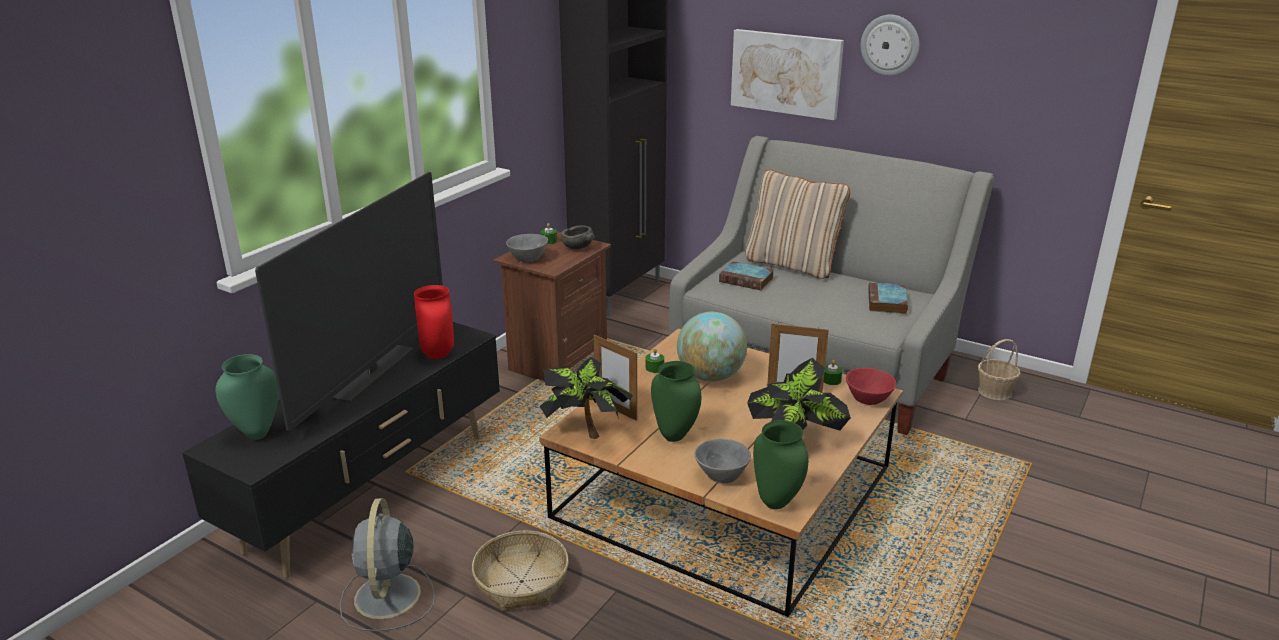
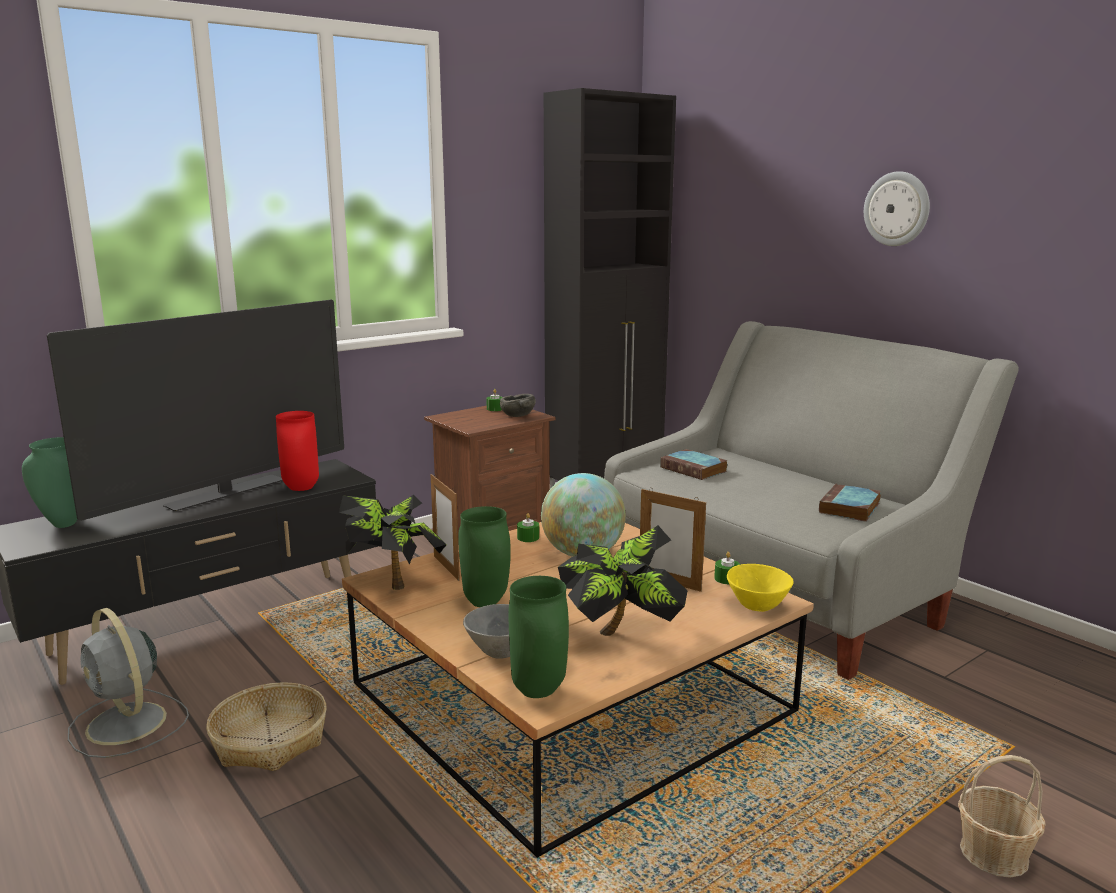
camera: 20 degrees right, 10 degrees down
(387, 598) = (128, 725): grey fan -> grey fan turned 60 degrees counterclockwise
(527, 258) = (457, 419): grey bowl -> none
(786, 73) = (786, 251): picture -> none
(792, 265) = (761, 463): beige pillow -> none
(868, 400) = (756, 606): red bowl -> yellow bowl
(995, 391) = (1007, 653): basket -> basket (994, 854)

